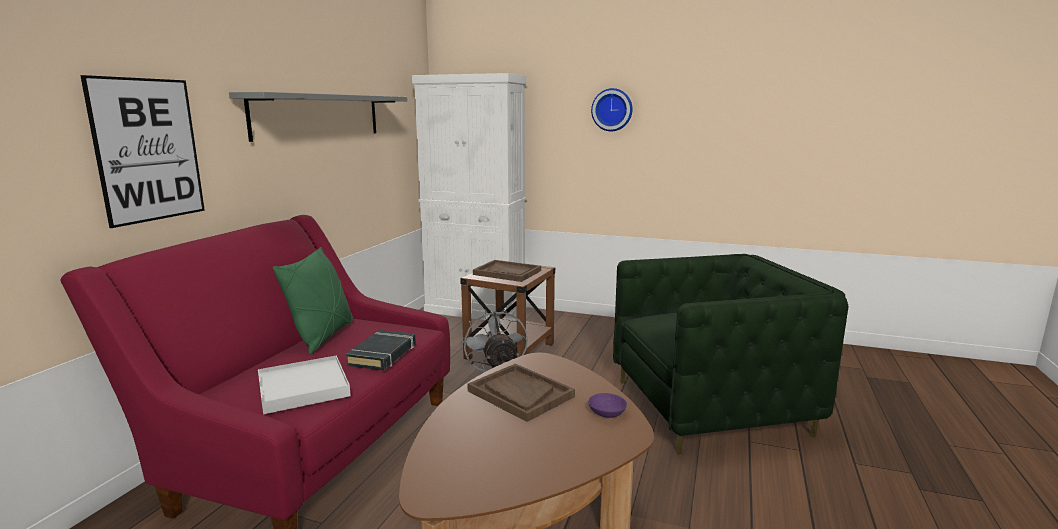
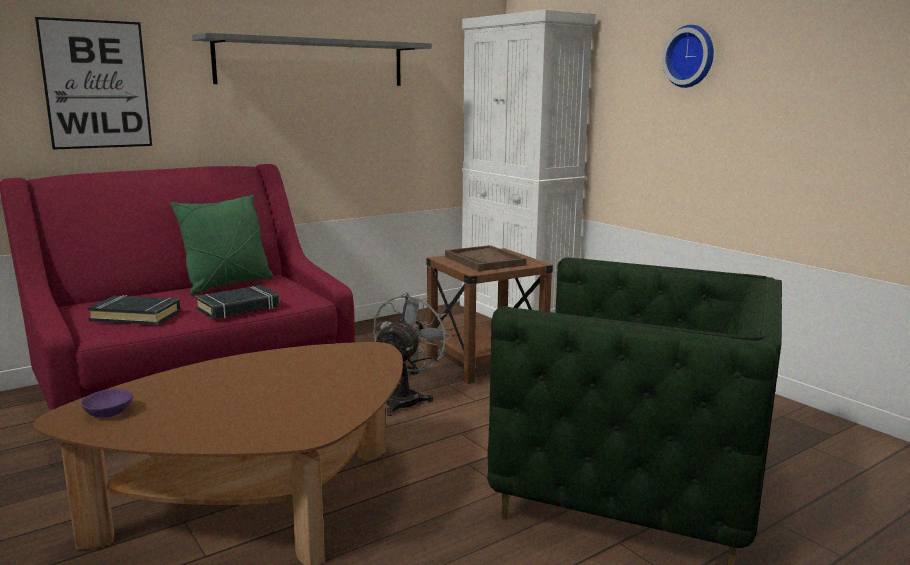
camera: 35 degrees right, 0 degrees up
(303, 388) = (136, 316): white tray -> black book
(520, 394) = (291, 371): brown tray -> none
(606, 413) = (327, 410): purple bowl -> purple bowl (106, 412)

